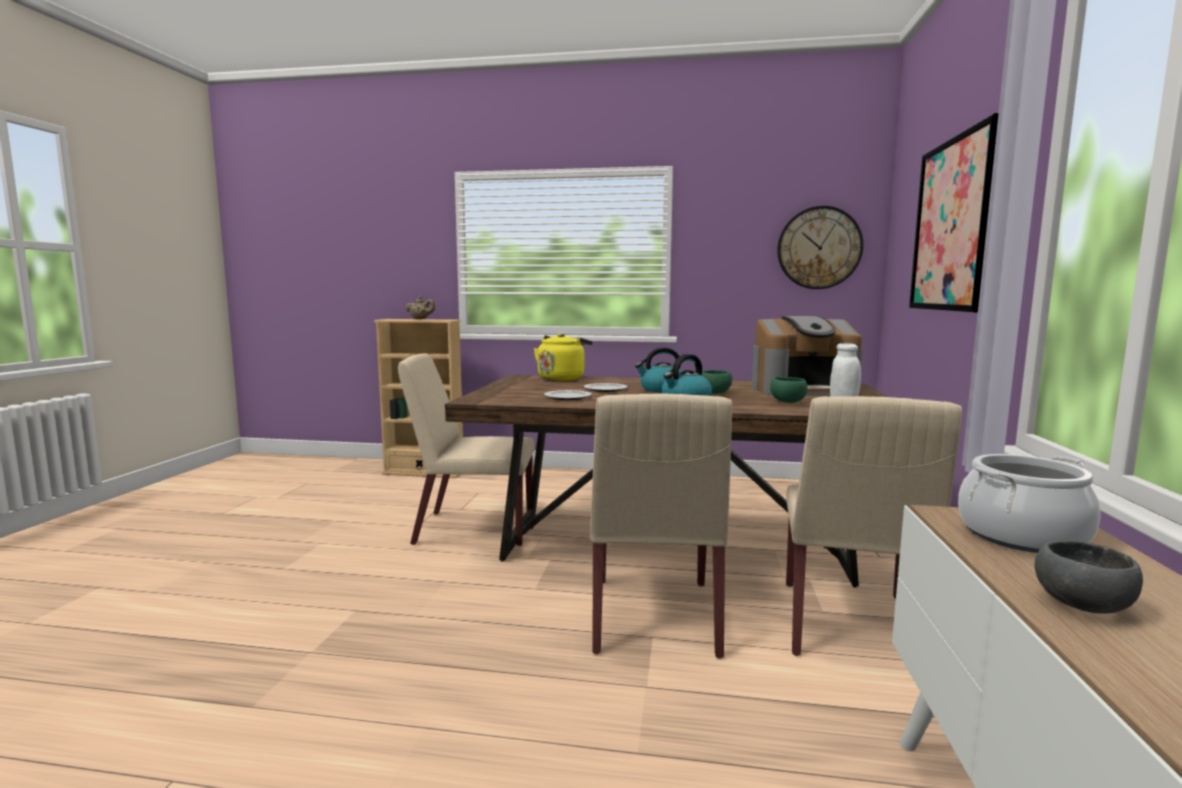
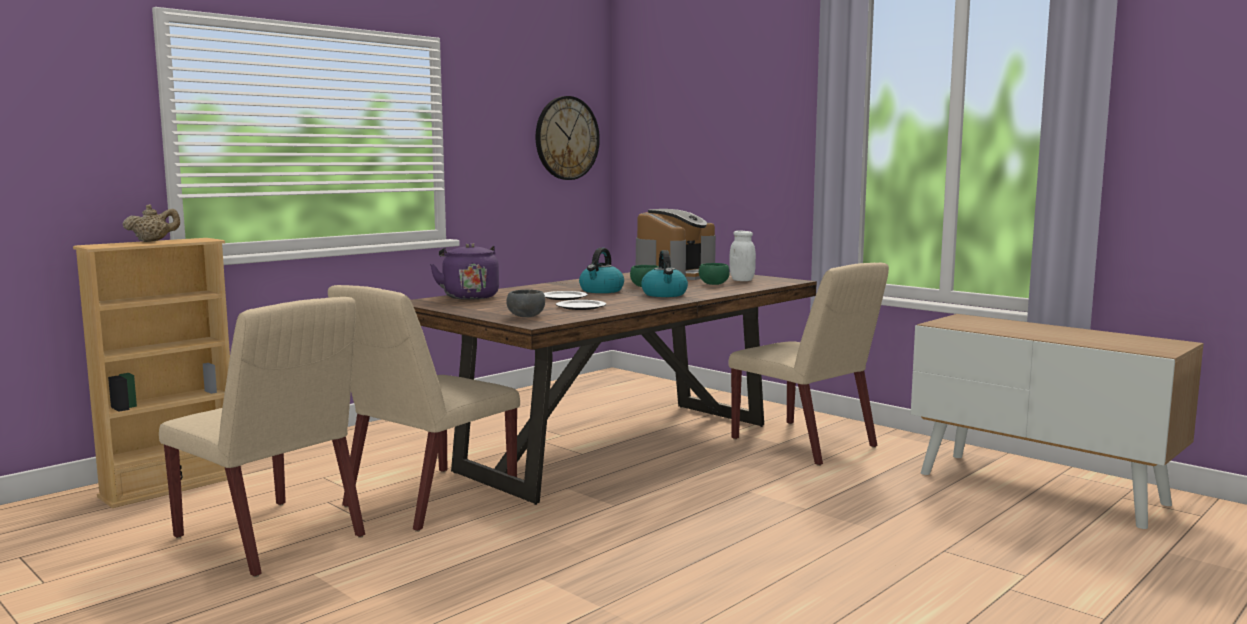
camera: 55 degrees left, 0 degrees up
(562, 378) = (469, 296): yellow kettle -> purple kettle
(654, 617) = (722, 483): beige chair -> beige chair (271, 537)
(953, 225) = (736, 131): picture -> none
(1021, 536) = (978, 324): cooking pot -> none
(1083, 607) = (1054, 336): grey bowl -> grey bowl (527, 317)

